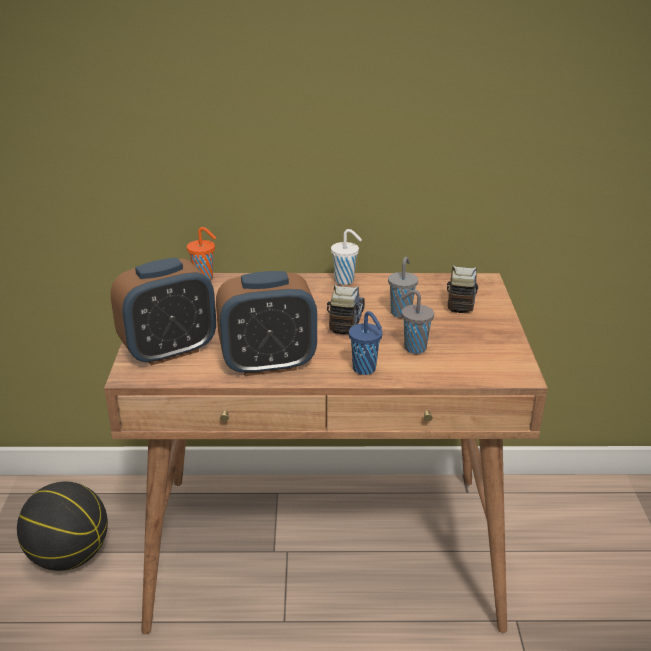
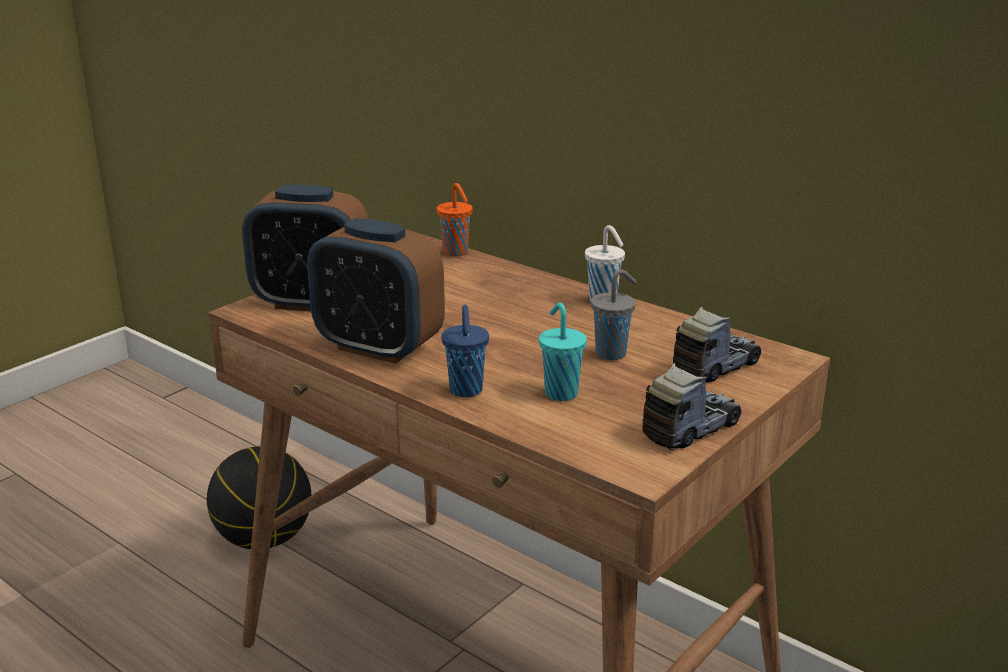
camera: 40 degrees right, 5 degrees down
(346, 320) = (533, 338): toy truck -> toy truck (690, 429)
(413, 348) = (560, 392): grey cup -> turquoise cup

